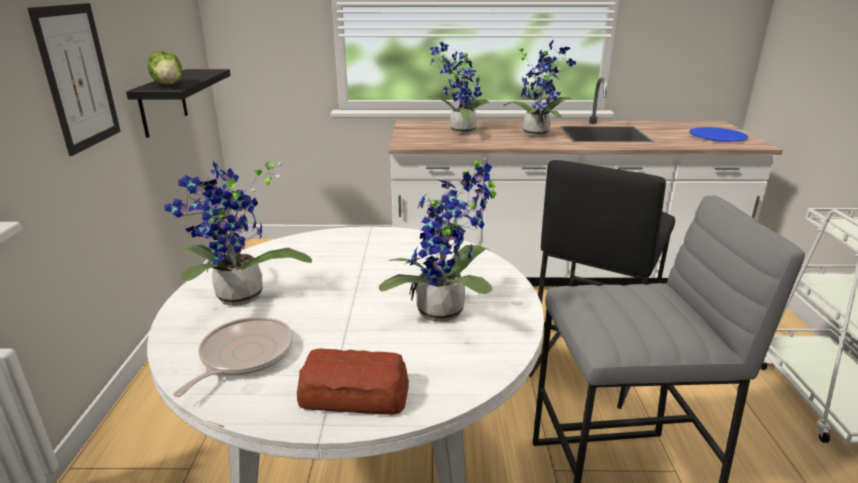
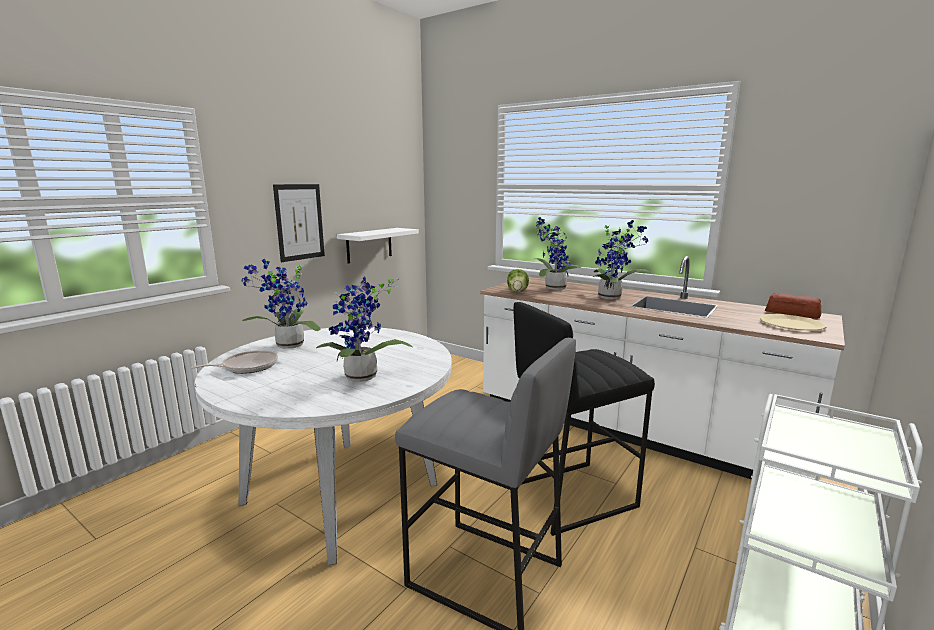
camera: 35 degrees right, 10 degrees down
(163, 102) = (369, 245): black shelf -> white shelf
(169, 85) = (363, 233): lettuce -> lettuce (518, 292)
(355, 395) = (256, 394): bread -> bread (793, 313)
(717, 136) = (791, 324): blue plate -> beige plate

